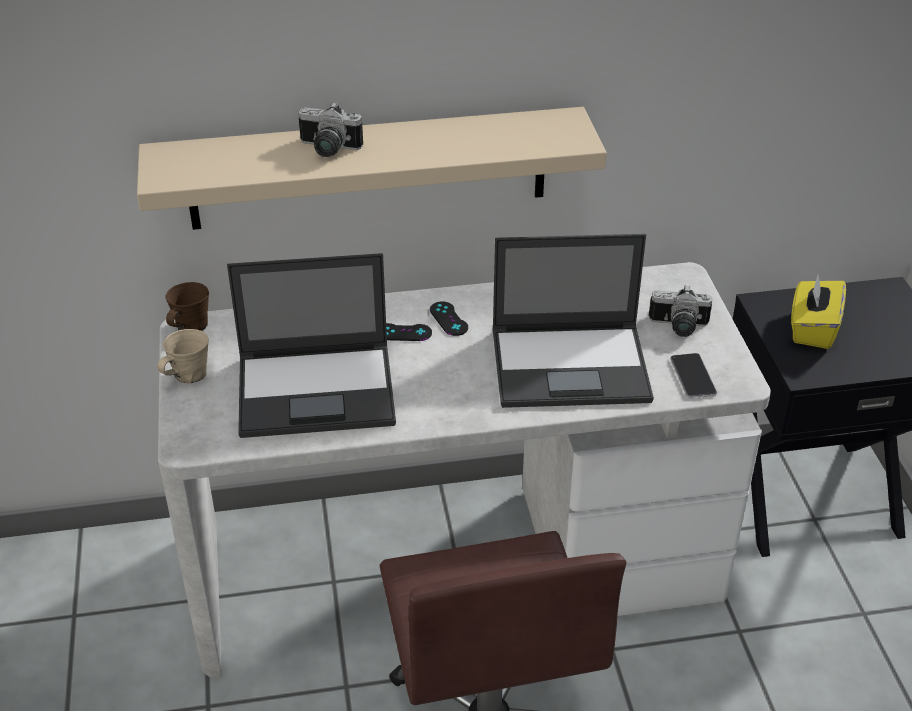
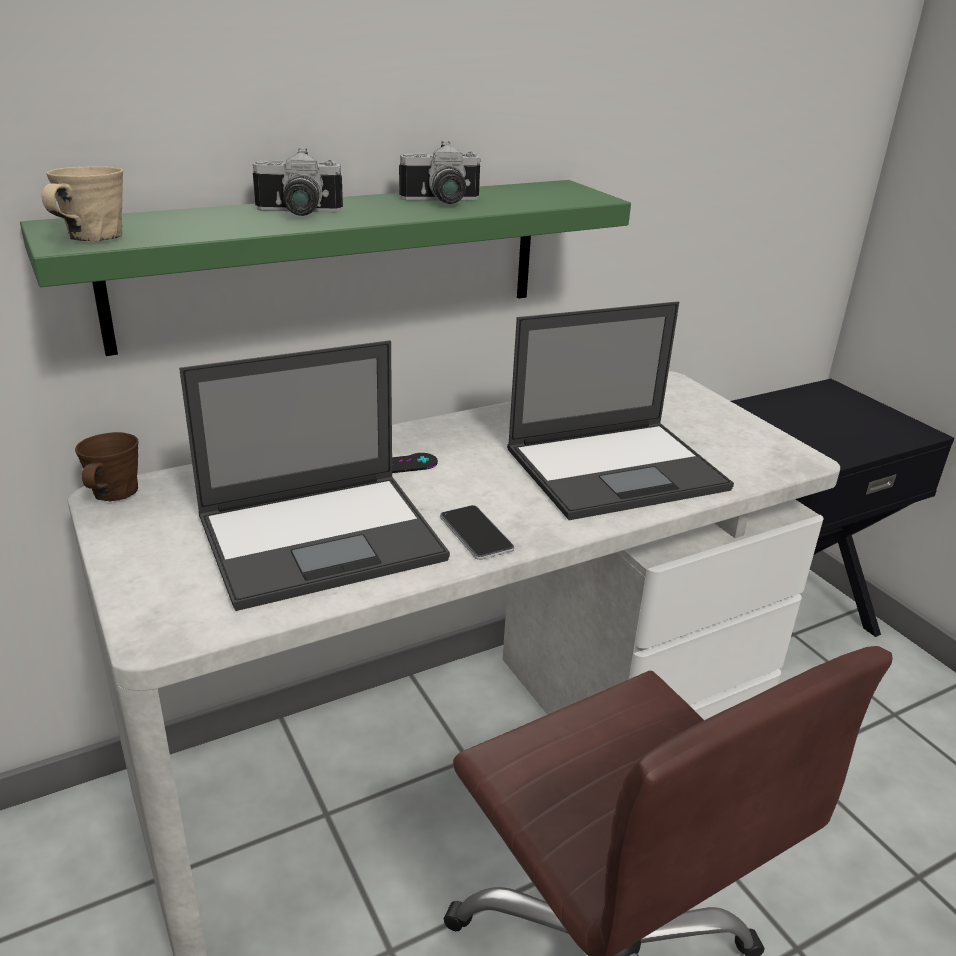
camera: 20 degrees left, 10 degrees down
(188, 375) = (128, 548): beige mug -> beige mug (92, 238)
(368, 168) = (334, 262): beige shelf -> green shelf
(448, 319) = (448, 445): black game controller -> none
(678, 327) = (700, 421): camera -> camera (441, 202)
(693, 377) = (752, 461): phone -> phone (476, 533)
(812, 329) = (792, 425): yellow tissue box -> none

